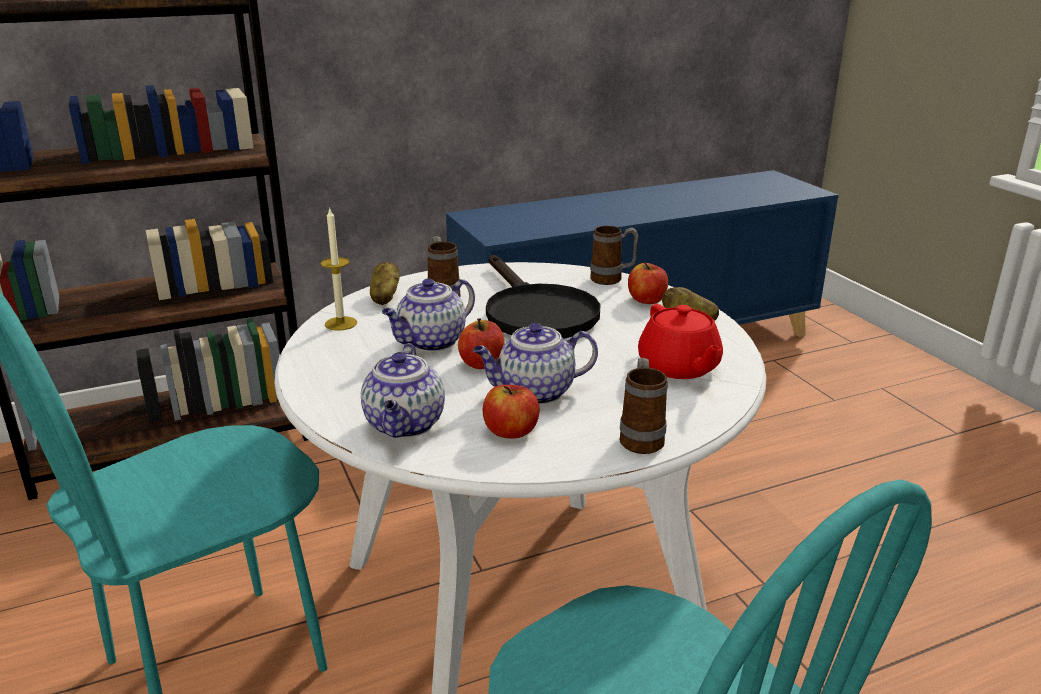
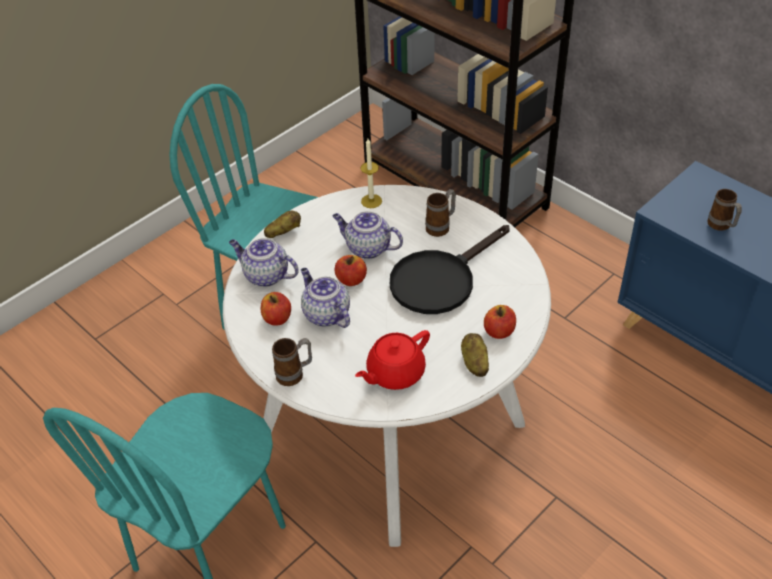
camera: 70 degrees right, 20 degrees up
(384, 297) = (420, 203): potato -> potato (283, 232)
(405, 426) = (265, 275): teapot -> teapot turned 45 degrees clockwise
(612, 279) = (528, 303): mug -> mug (721, 226)

